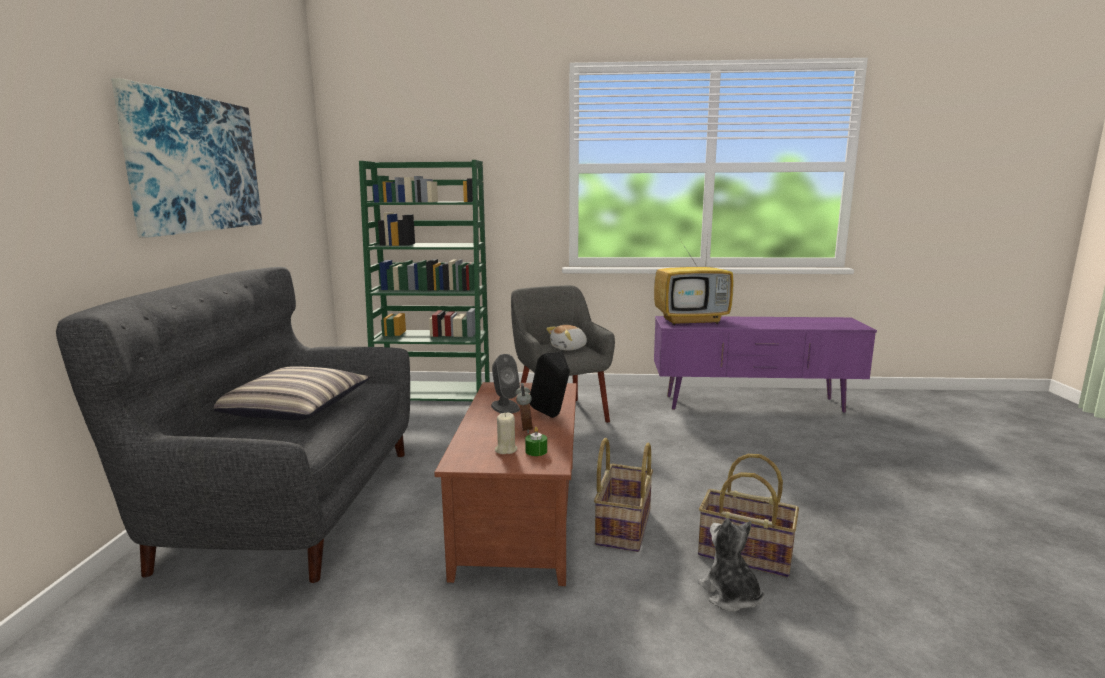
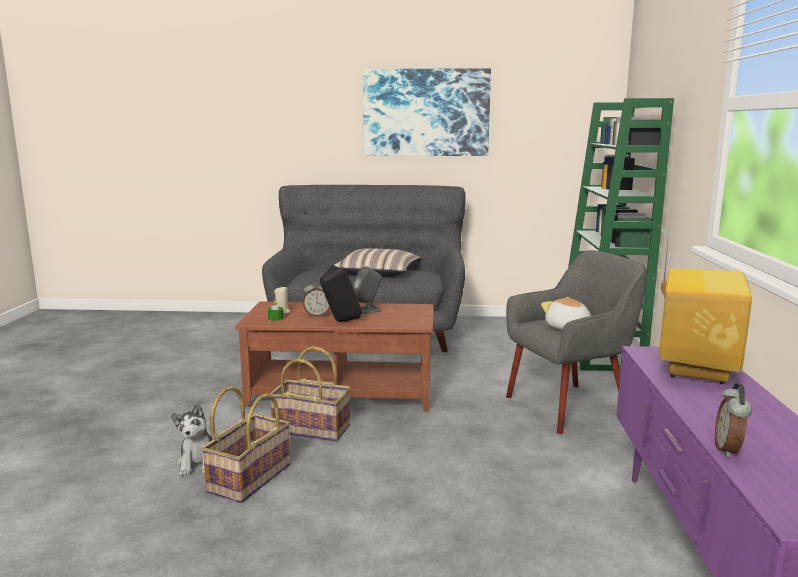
camera: 90 degrees right, 0 degrees up
(692, 321) = (693, 365): television -> television turned 150 degrees counterclockwise
(730, 595) = (199, 462): plush toy -> plush toy turned 105 degrees clockwise
(805, 327) = (729, 450): none -> alarm clock

